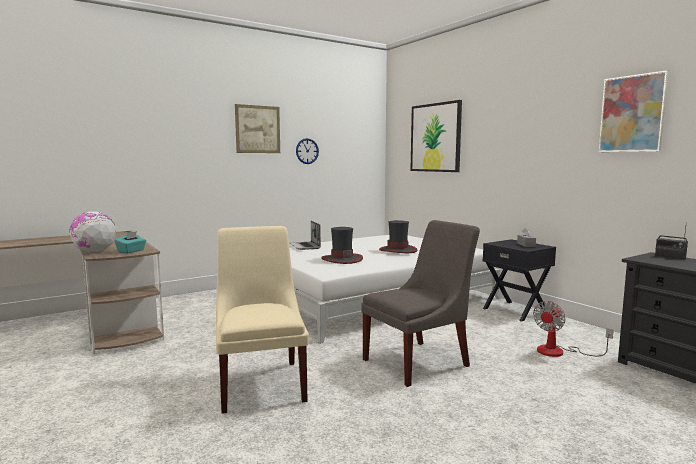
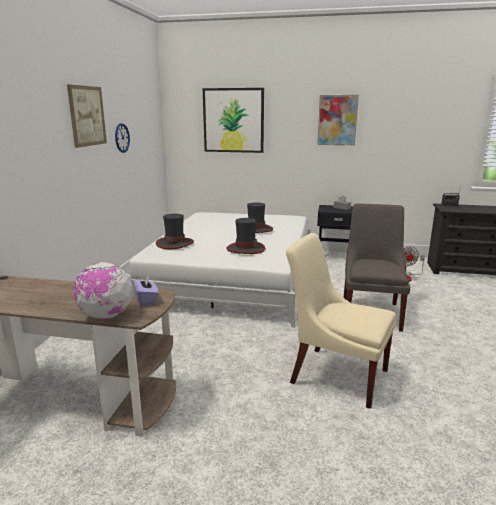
camera: 45 degrees left, 10 degrees up
(131, 251) = (146, 300): turquoise tissue box -> purple tissue box
(305, 246) = (175, 243): laptop -> hat
(632, 114) = (413, 112): picture -> picture (337, 120)

